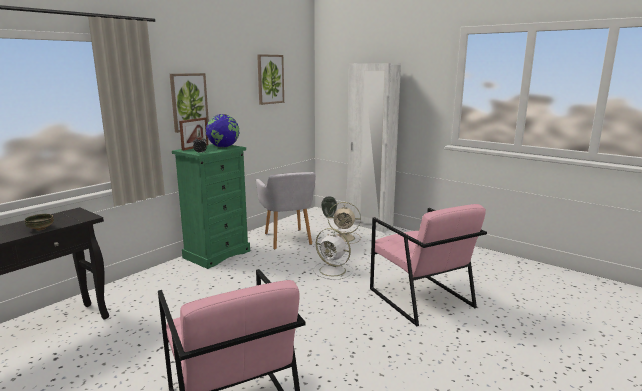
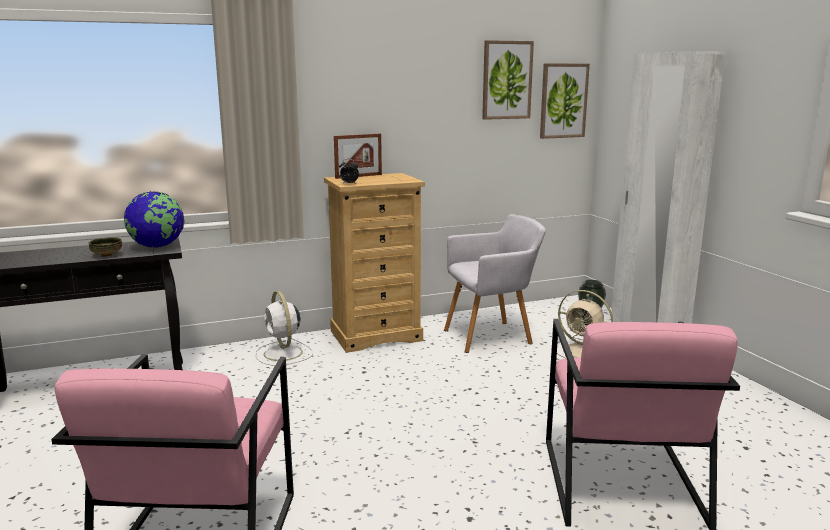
camera: 30 degrees right, 0 degrees up
(189, 102) = (359, 110): picture -> picture (563, 101)
(217, 254) = (376, 335): green dresser -> beige dresser
(224, 147) = (395, 179): globe -> globe (157, 246)
(288, 240) = (491, 336): grey armchair -> grey armchair turned 120 degrees counterclockwise
(333, 271) = (515, 398): white fan -> white fan (283, 354)

